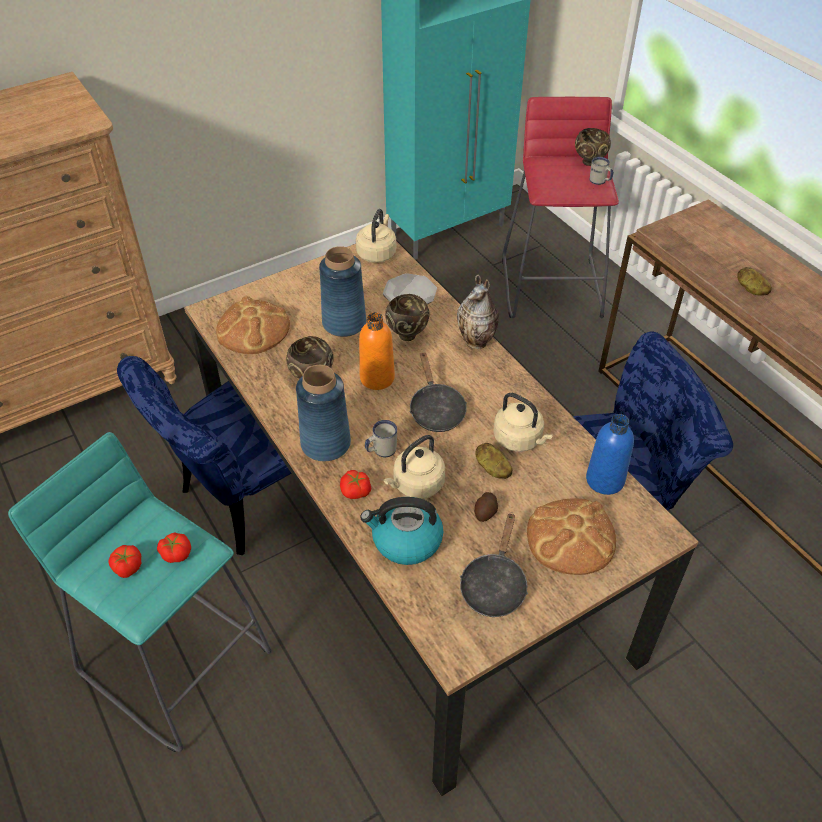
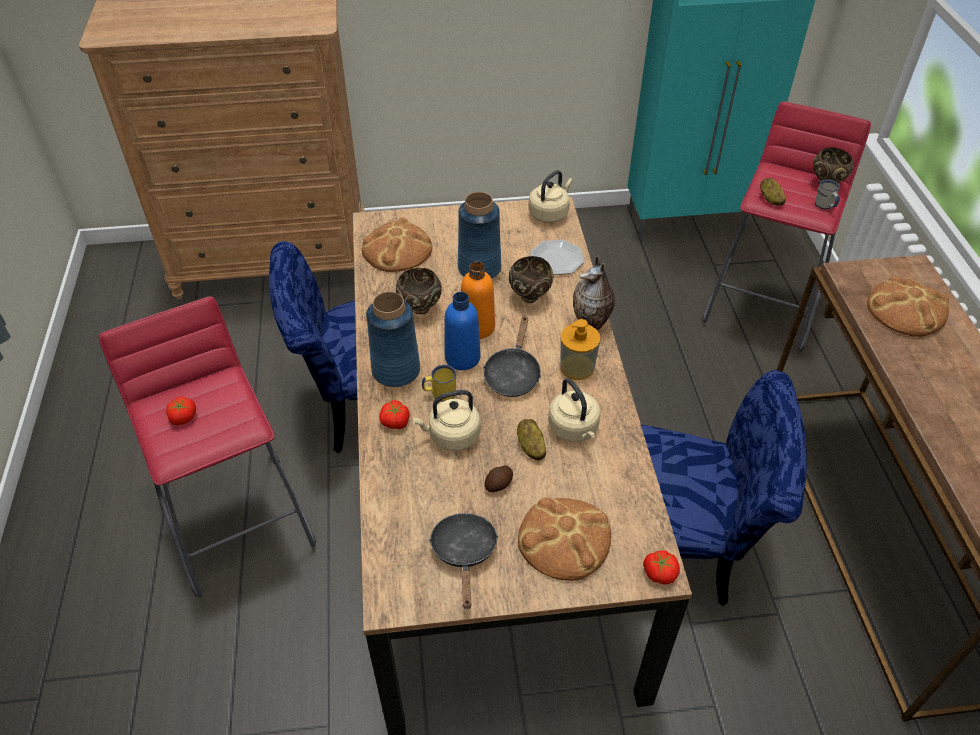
camera: 25 degrees right, 0 degrees up
(176, 553) = (226, 420): tomato -> tomato (659, 572)
(176, 660) = (238, 520): turquoise stool -> red stool
(381, 450) = (440, 393): white mug -> yellow mug
(405, 541) = (410, 482): kettle -> none
(488, 384) = (577, 367): none -> soap dispenser
(494, 584) = (464, 553): black frying pan -> black frying pan turned 135 degrees clockwise
(605, 480) = (633, 498): blue bottle -> blue bottle (462, 358)
(722, 249) = (906, 310): none -> bread
(751, 290) = (912, 361): potato -> potato (770, 199)

